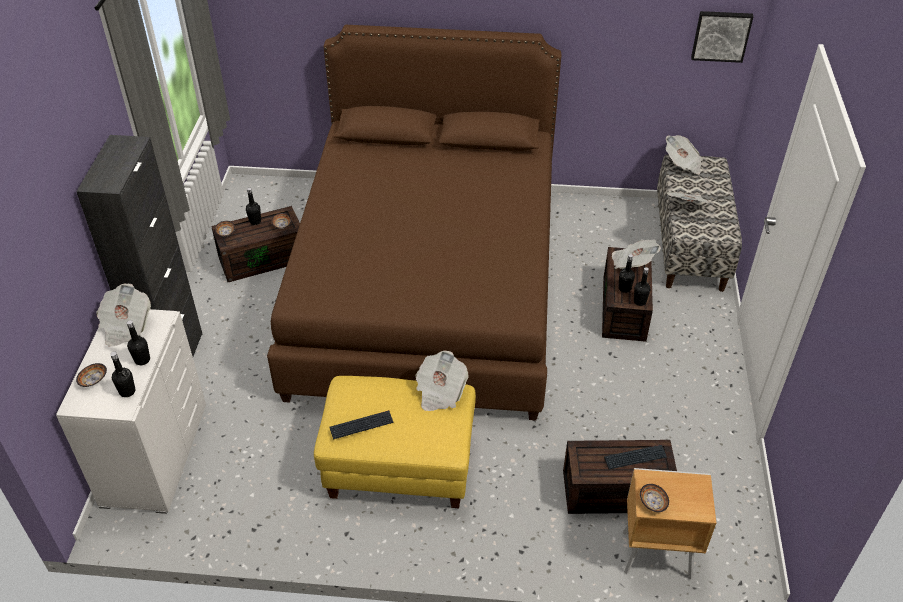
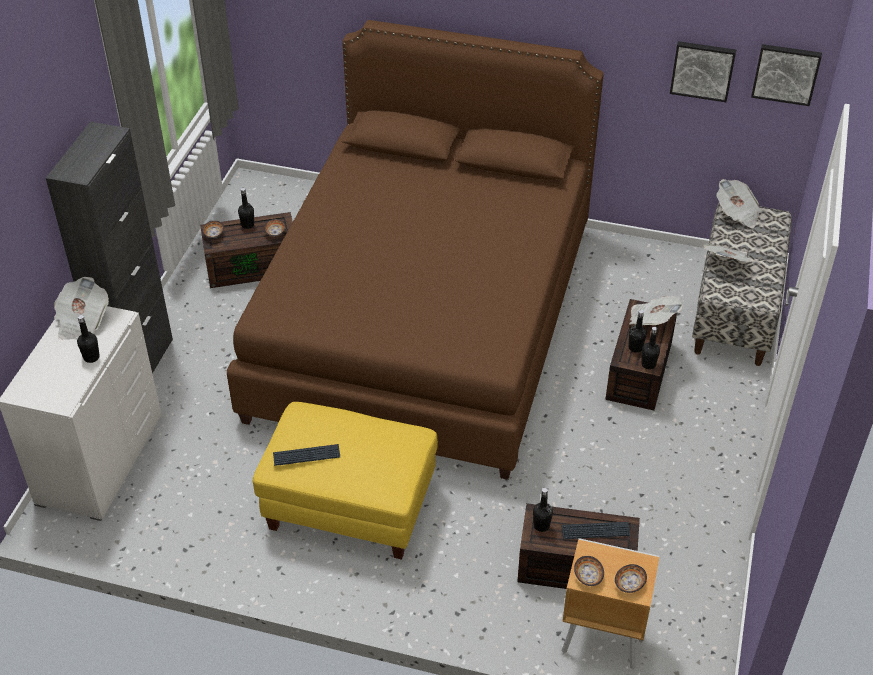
camera: 10 degrees right, 0 degrees up
(94, 380) = (41, 372): bowl -> bowl (630, 584)
(127, 391) = (70, 387): black bottle -> black bottle (541, 525)
(440, 392) = (397, 432): newspaper -> none
(648, 40) = (702, 70): none -> picture

